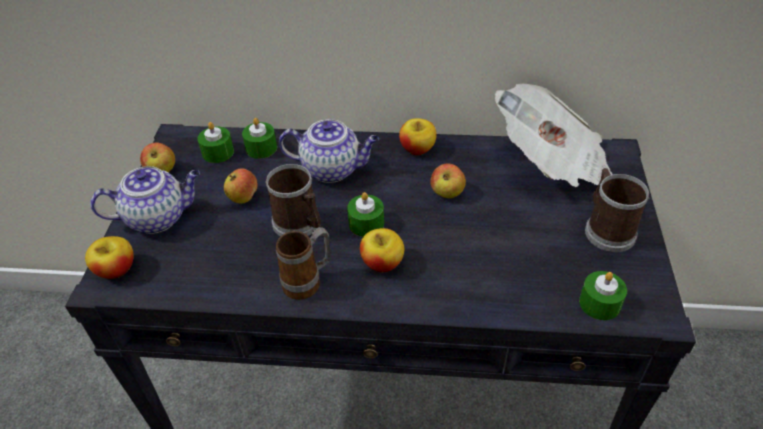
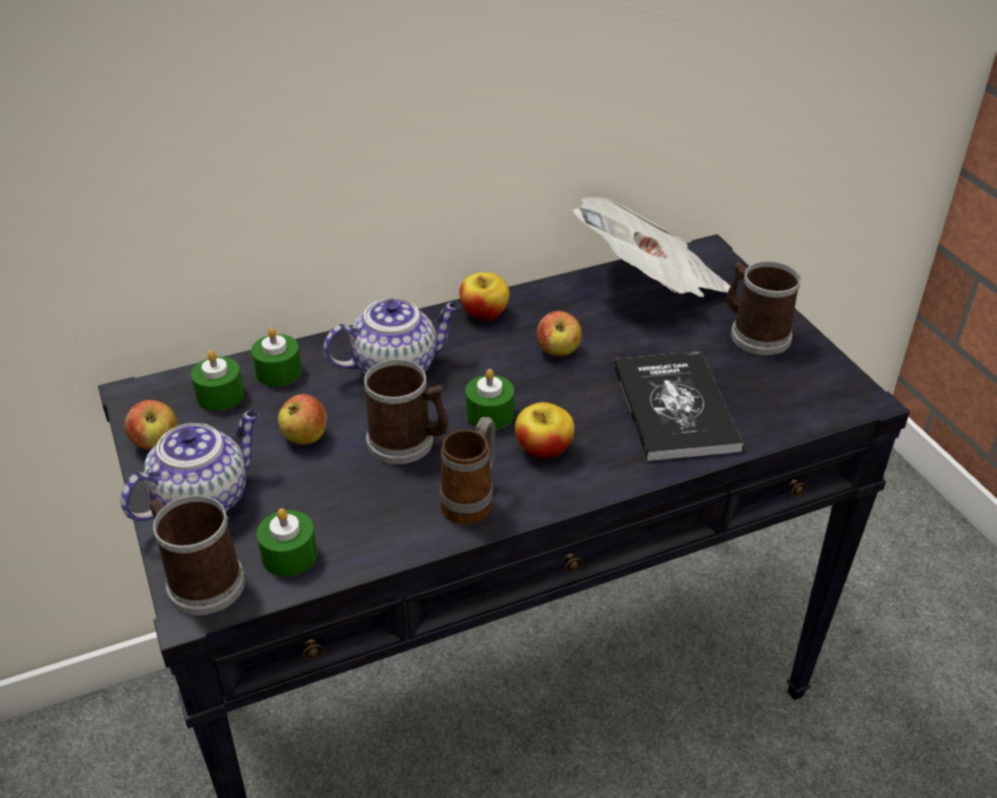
camera: 30 degrees left, 5 degrees down
(116, 270) = (199, 580): apple -> mug
(499, 266) = (674, 407): none -> book
(599, 303) = (800, 407): green candle -> green candle (289, 555)

